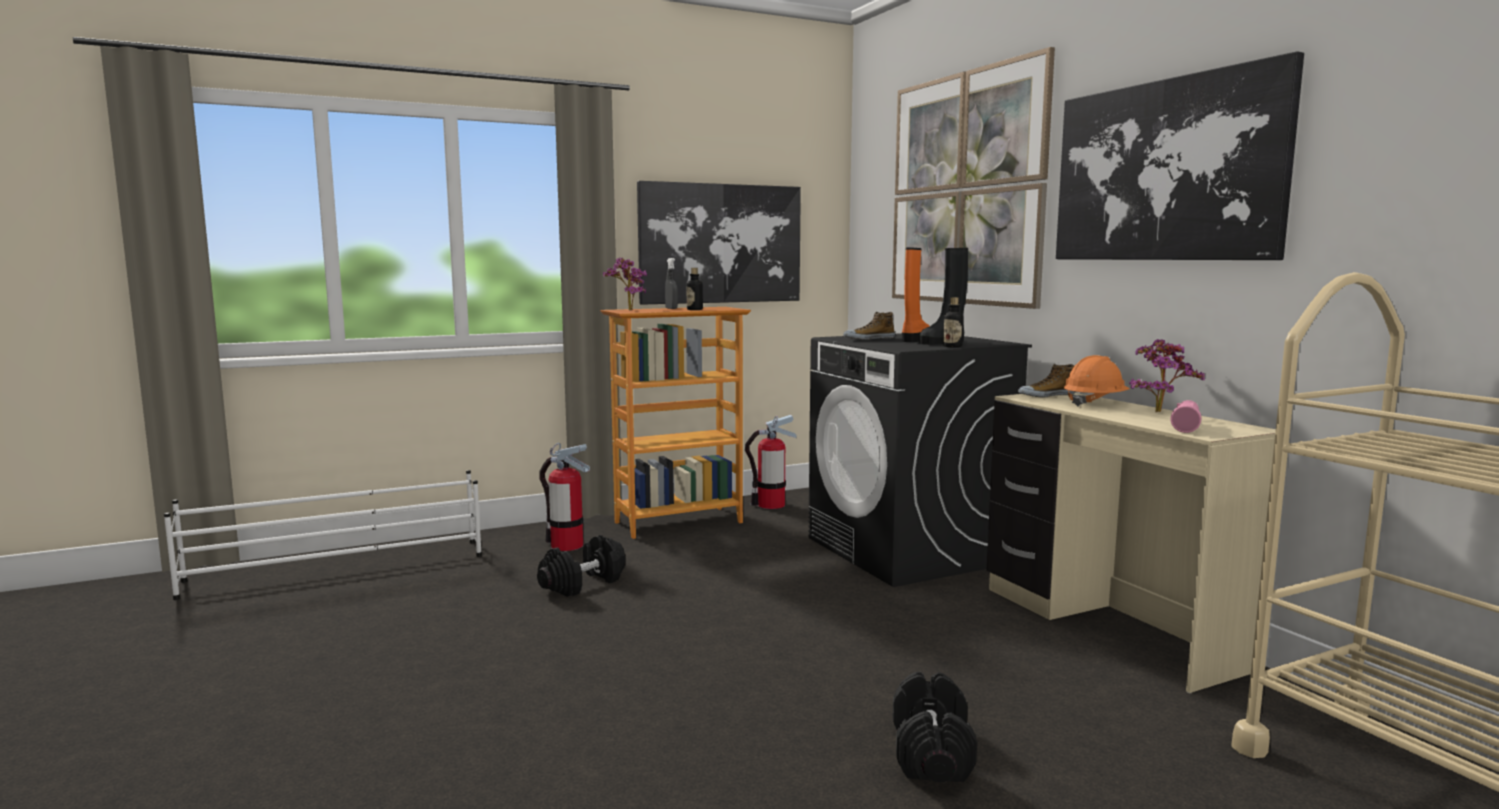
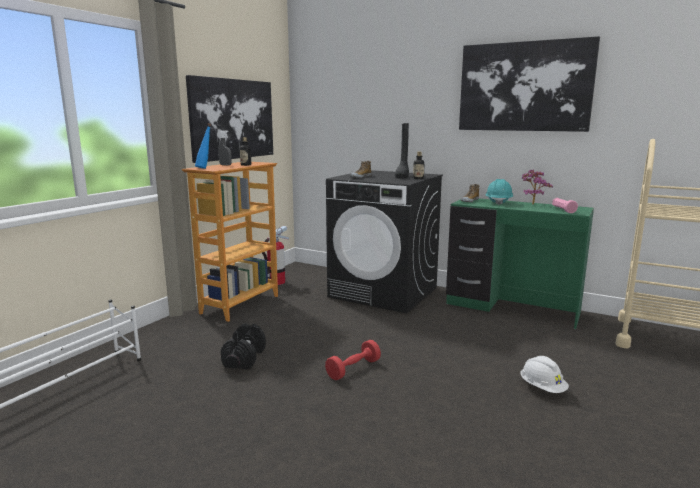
camera: 35 degrees left, 5 degrees up
(566, 545) = (191, 337): fire extinguisher -> none
(627, 310) = (205, 168): potted plant -> blue bottle
(687, 634) = (353, 369): none -> red dumbbell
(915, 339) = (383, 175): orange boot -> none
(932, 753) = (542, 388): black dumbbell -> white hard hat
(965, 189) = (389, 89): picture -> none
(1094, 403) = (498, 202): orange hard hat -> turquoise hard hat
(1108, 627) = (511, 308): beige desk -> green desk

